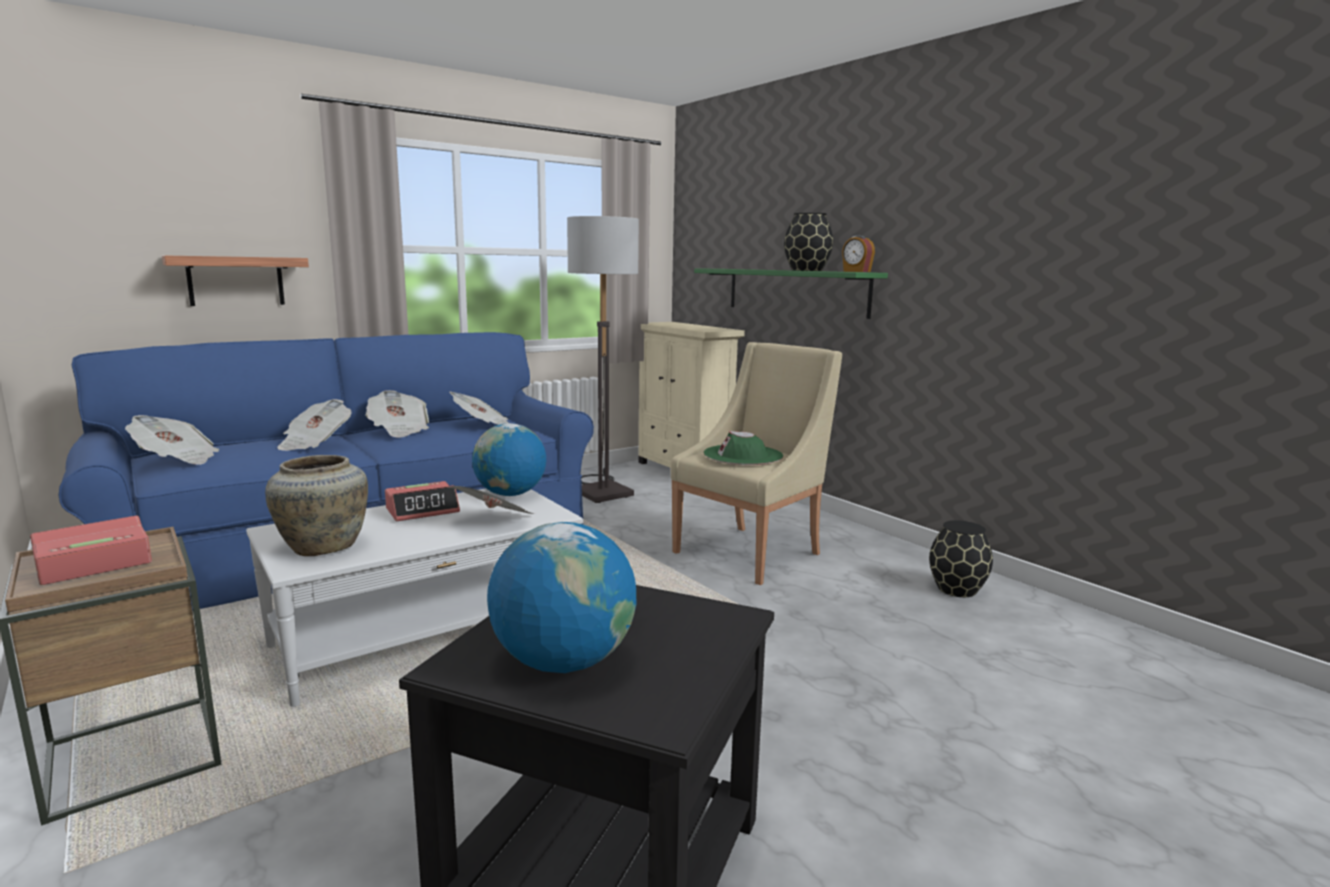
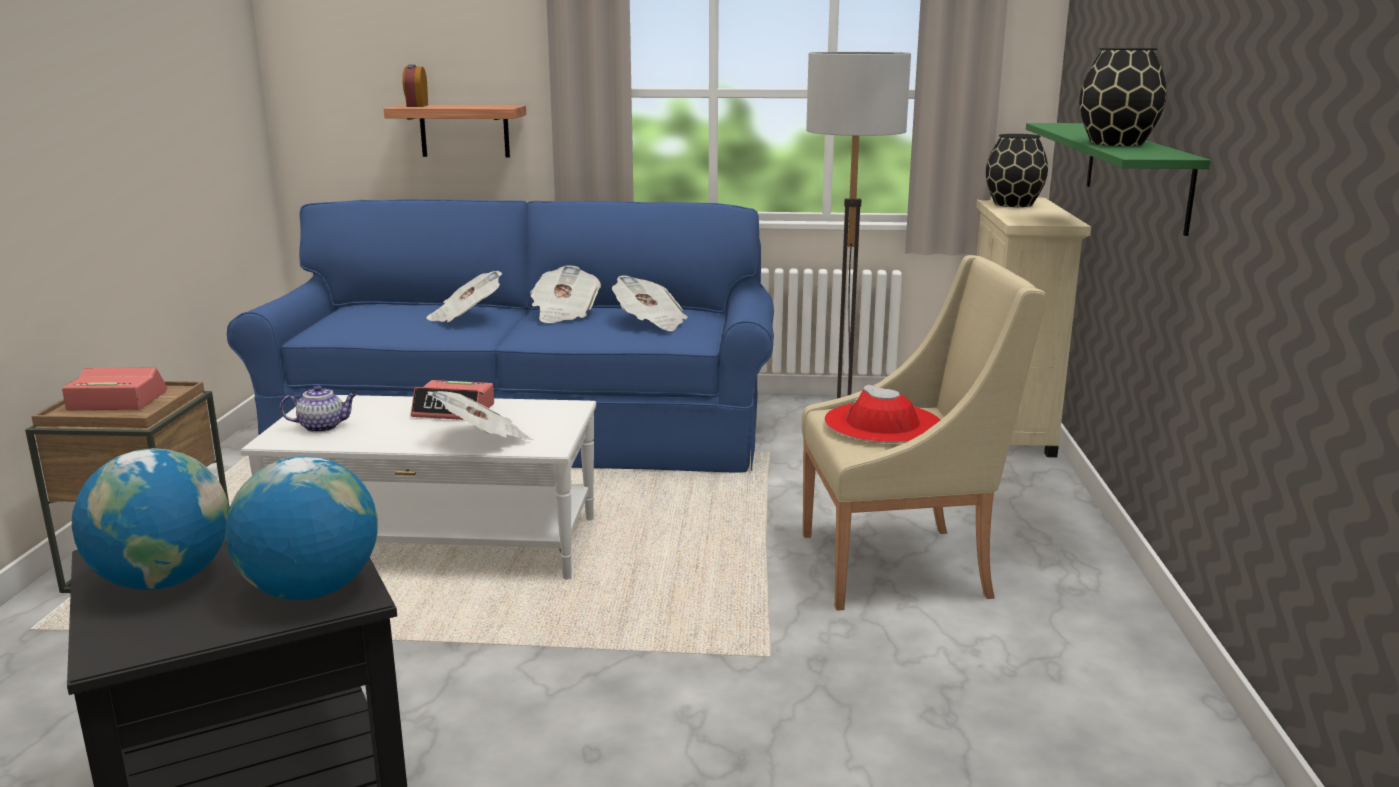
camera: 40 degrees right, 5 degrees up
(176, 459) = (343, 315): newspaper -> none
(323, 546) = (323, 427): beige vase -> teapot
(510, 494) = (558, 412): globe -> globe (311, 591)
(743, 455) = (882, 423): green hat -> red hat
(856, 271) = (1166, 153): alarm clock -> alarm clock (416, 106)
(957, 589) = (1118, 721): black vase -> black vase (1014, 204)

